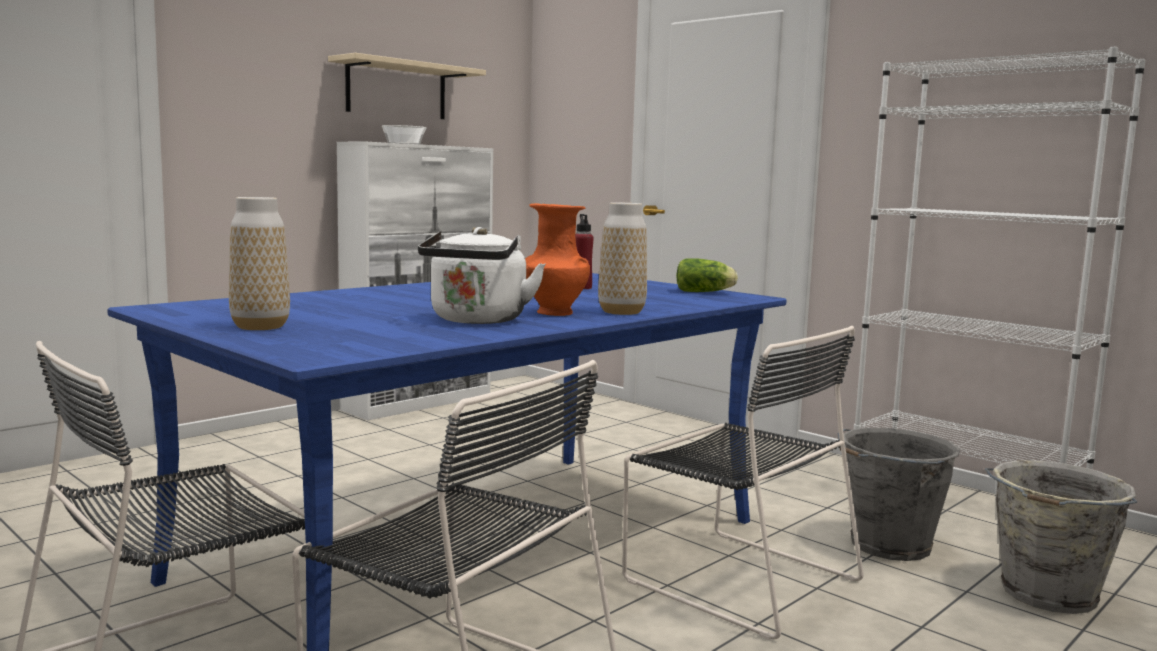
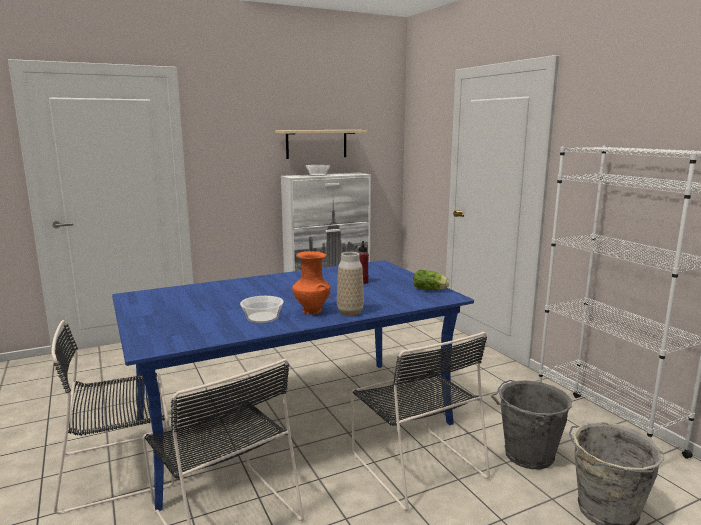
camera: 20 degrees right, 5 degrees up
(260, 327) = (154, 317): vase -> none
(477, 320) = (261, 317): white kettle -> bowl

